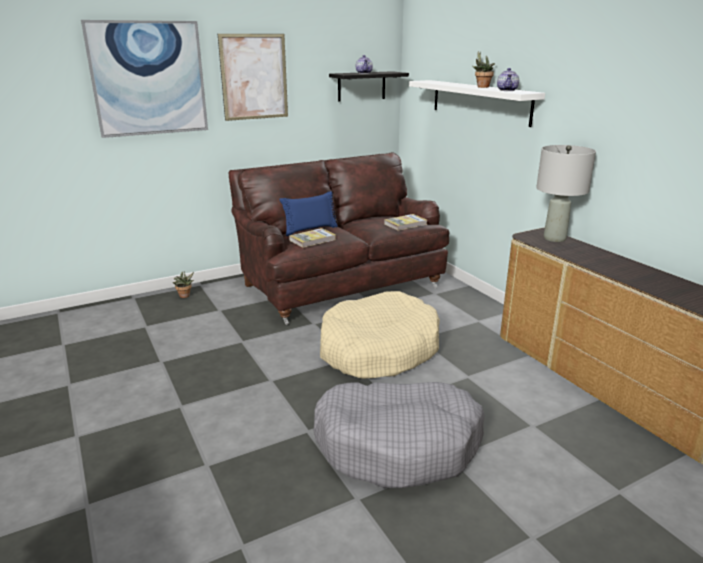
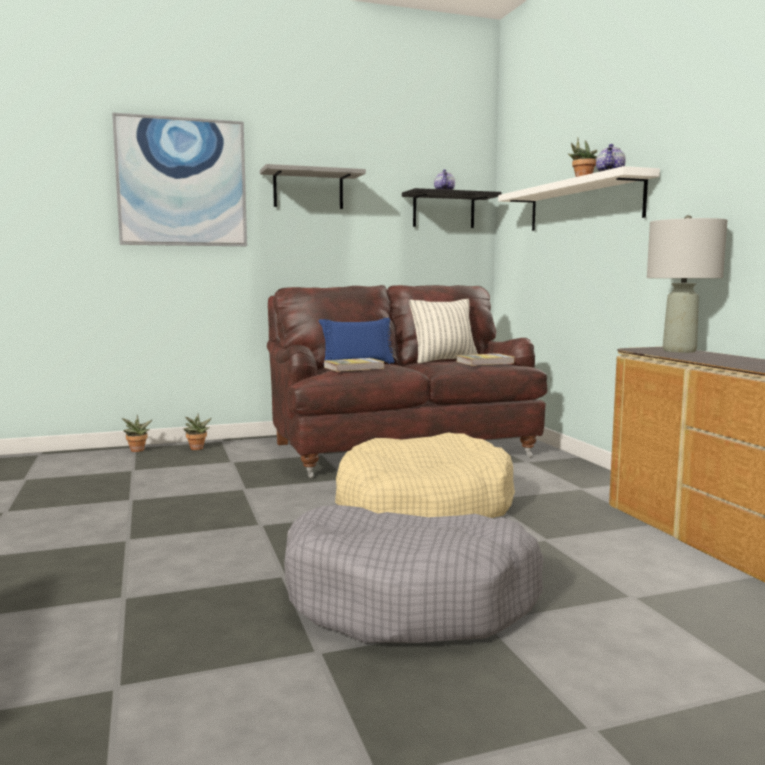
camera: 10 degrees right, 15 degrees down
(137, 302) = (137, 451): none -> potted plant
(254, 77) = (308, 190): picture -> grey shelf
(372, 220) = (444, 361): none -> pillow

